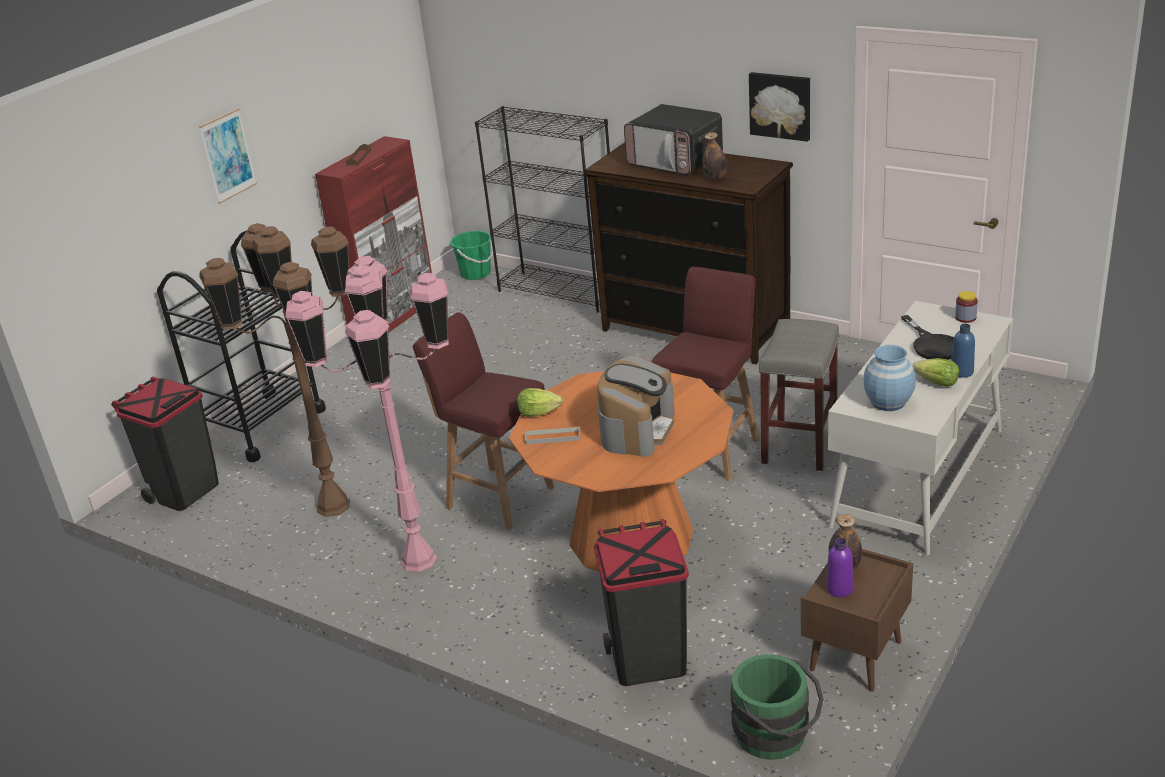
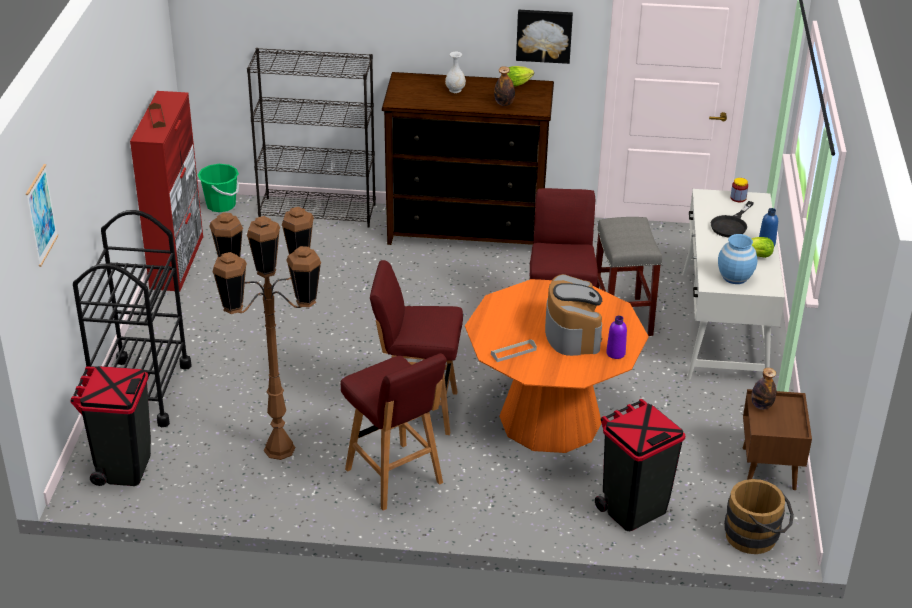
camera: 30 degrees left, 5 degrees up
(228, 155) = (91, 141): picture -> picture (41, 215)
(418, 561) = (395, 478): pink floor lamp -> red stool
(538, 413) = (483, 334): lettuce -> lettuce (516, 84)
(675, 161) = (455, 90): microwave -> white vase
(776, 736) = (756, 537): green bucket -> brown bucket
(839, 589) = (769, 422): purple bottle -> purple bottle (615, 353)
(932, 345) = (731, 225): black frying pan -> black frying pan turned 75 degrees clockwise

